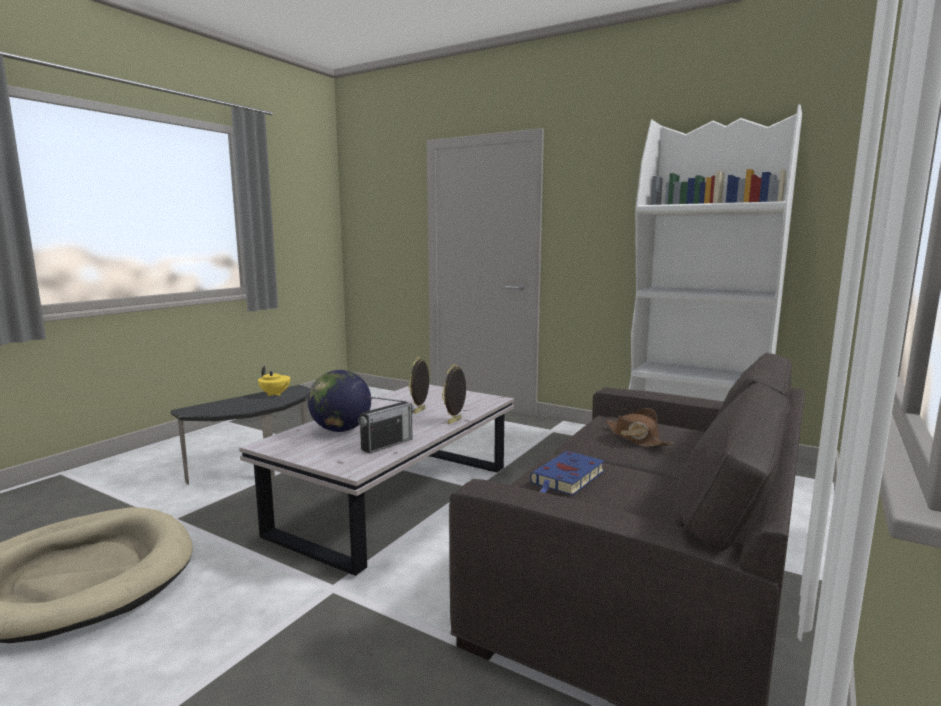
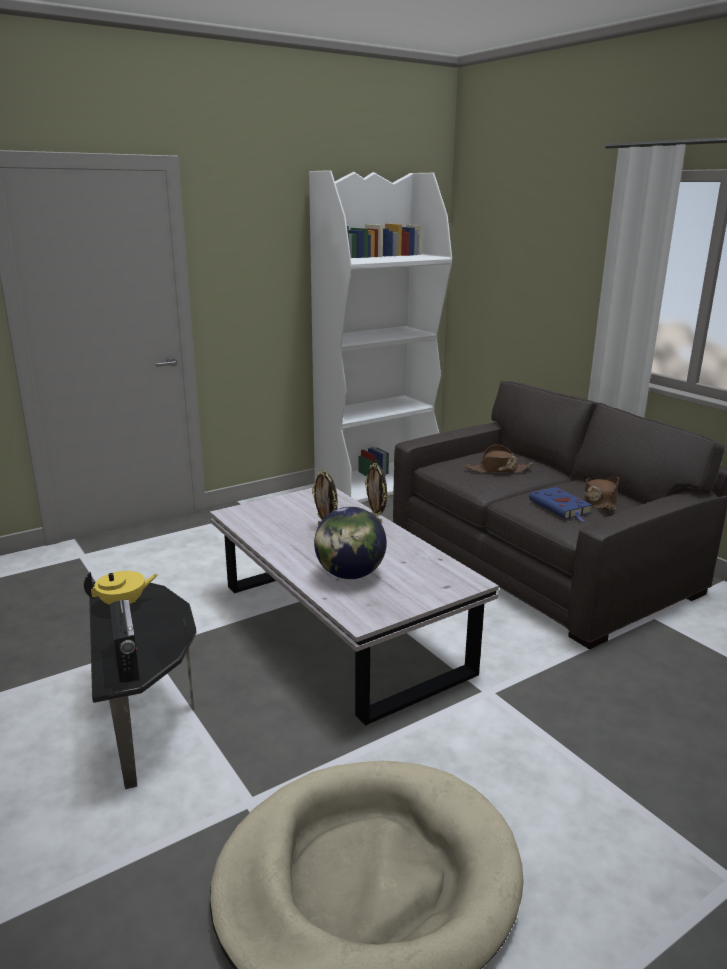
camera: 65 degrees left, 10 degrees up
(387, 444) = (415, 559): radio -> radio (127, 661)
(626, 498) = (600, 500): none -> brown hat

